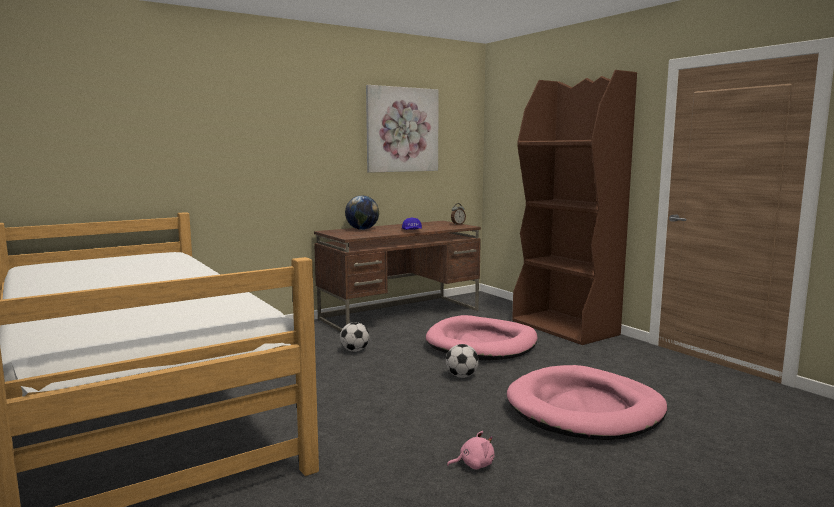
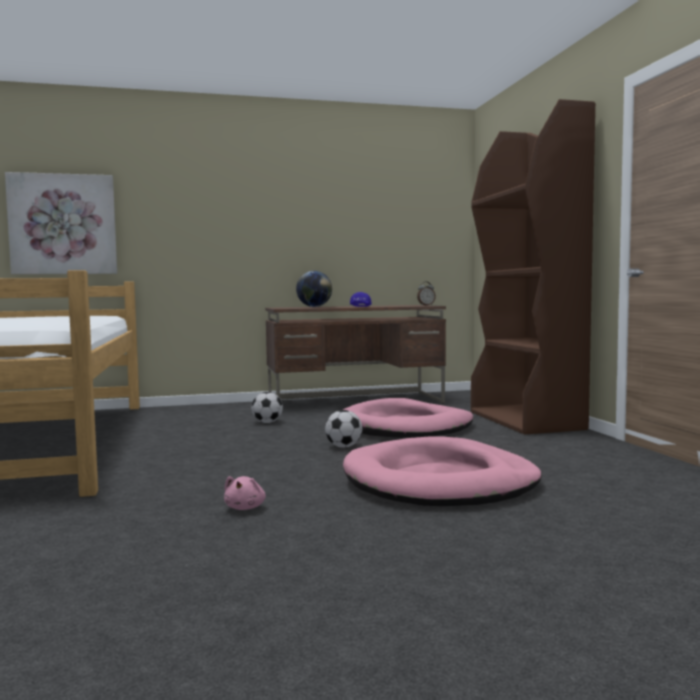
camera: 20 degrees right, 5 degrees down
(402, 129) = (369, 204): picture -> picture (63, 224)
(474, 465) = (245, 507): pink plush toy -> pink plush toy turned 90 degrees clockwise

